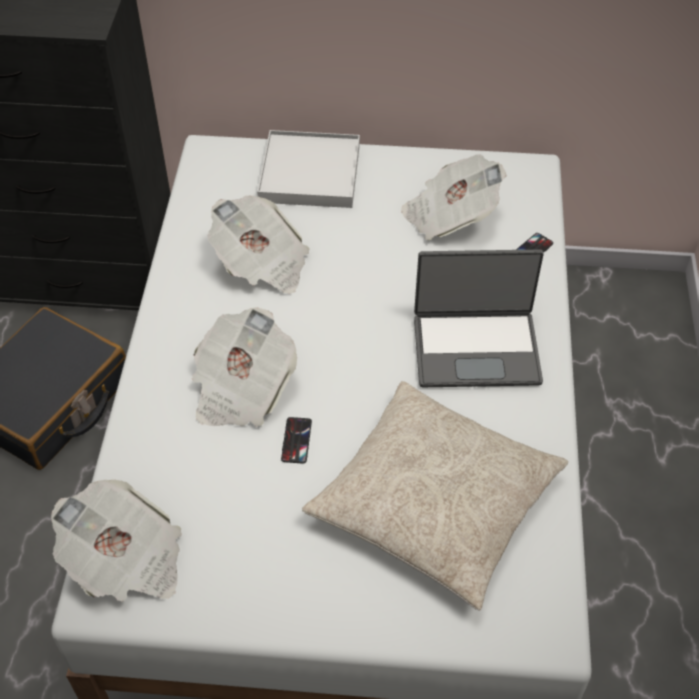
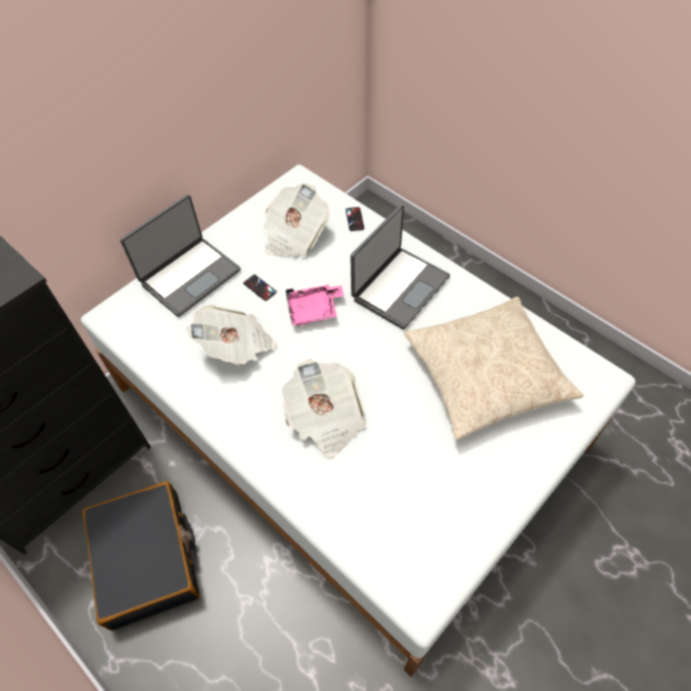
camera: 50 degrees left, 5 degrees up
(126, 560) = (403, 565): newspaper -> none
(296, 440) = (389, 414): phone -> phone (259, 288)
(310, 173) = (189, 276): white tray -> laptop
(368, 294) = (314, 310): none -> pink tray

